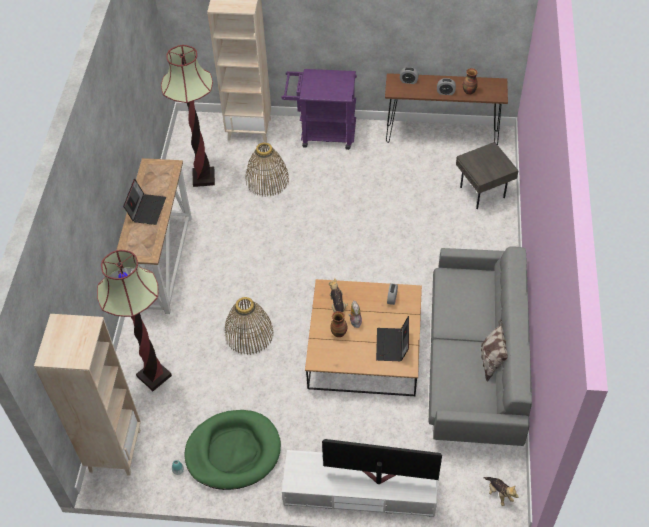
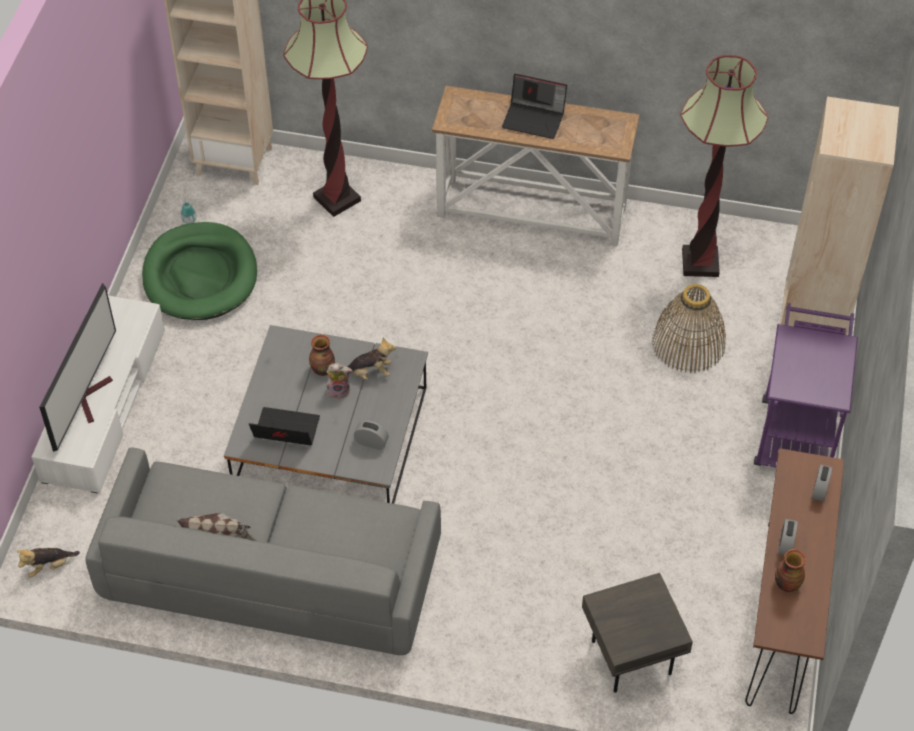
camera: 95 degrees right, 0 degrees up
(249, 334) = (384, 302): basket -> none
(364, 347) = (331, 437): brown coffee table -> grey coffee table

